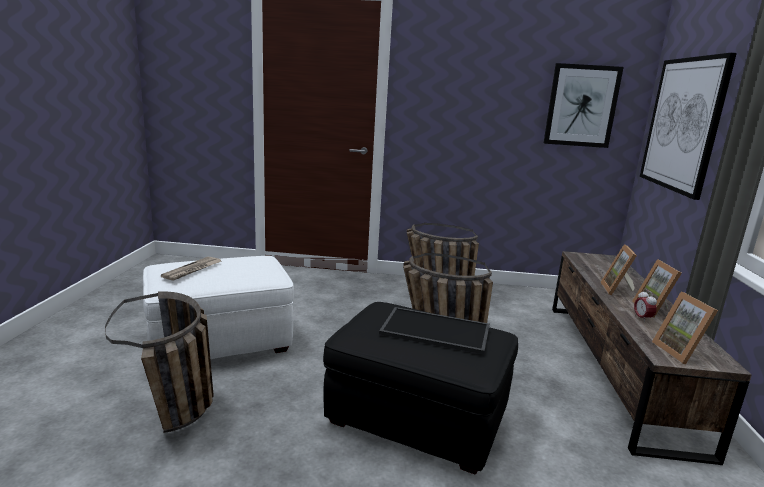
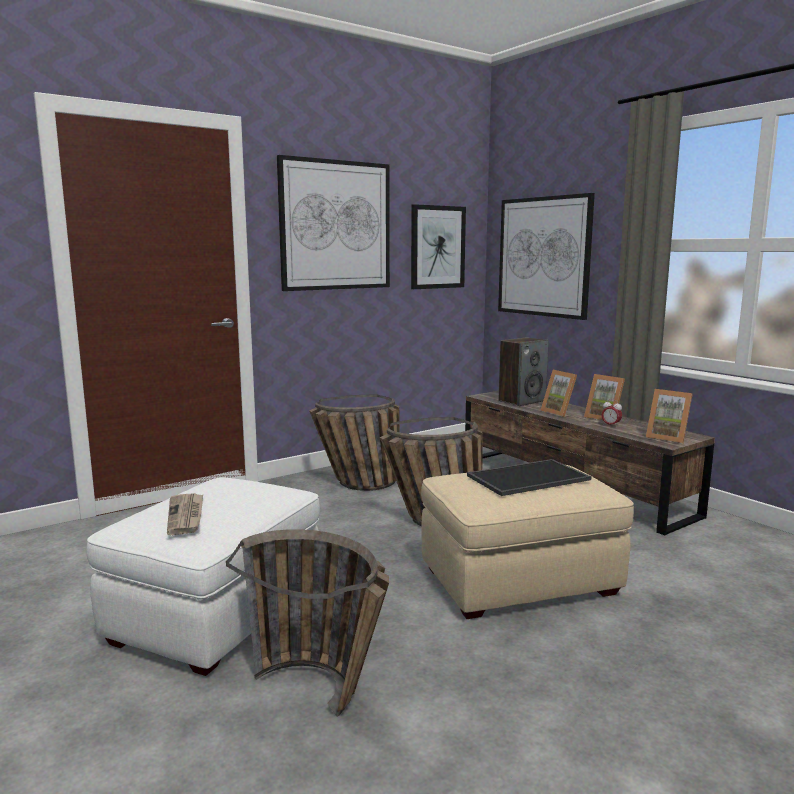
camera: 40 degrees left, 5 degrees down
(418, 419) = (520, 581): black ottoman -> beige ottoman
(469, 80) = (335, 225): none -> picture
(605, 269) = (522, 401): none -> speaker

